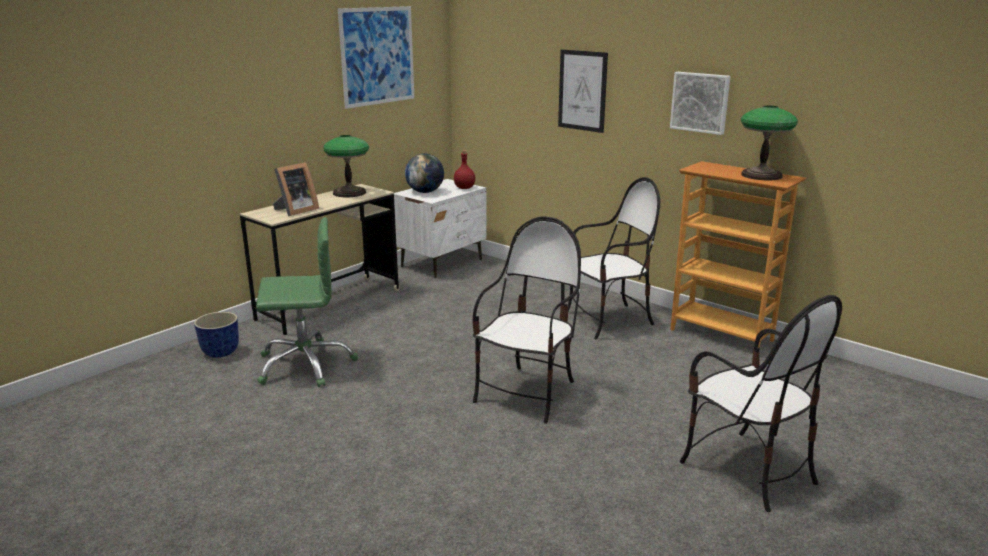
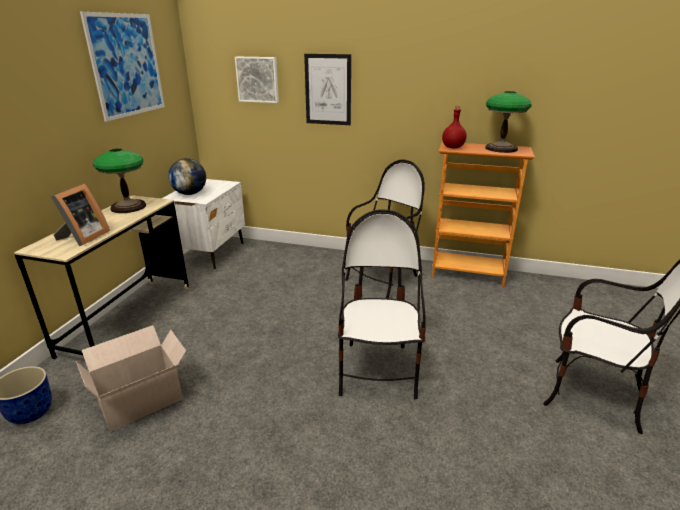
camera: 25 degrees left, 5 degrees up
(305, 364) = (143, 400): green office chair -> cardboard box
(465, 188) = (223, 185): red bottle -> red bottle (453, 147)
(700, 102) = (439, 93): picture -> picture (258, 79)

